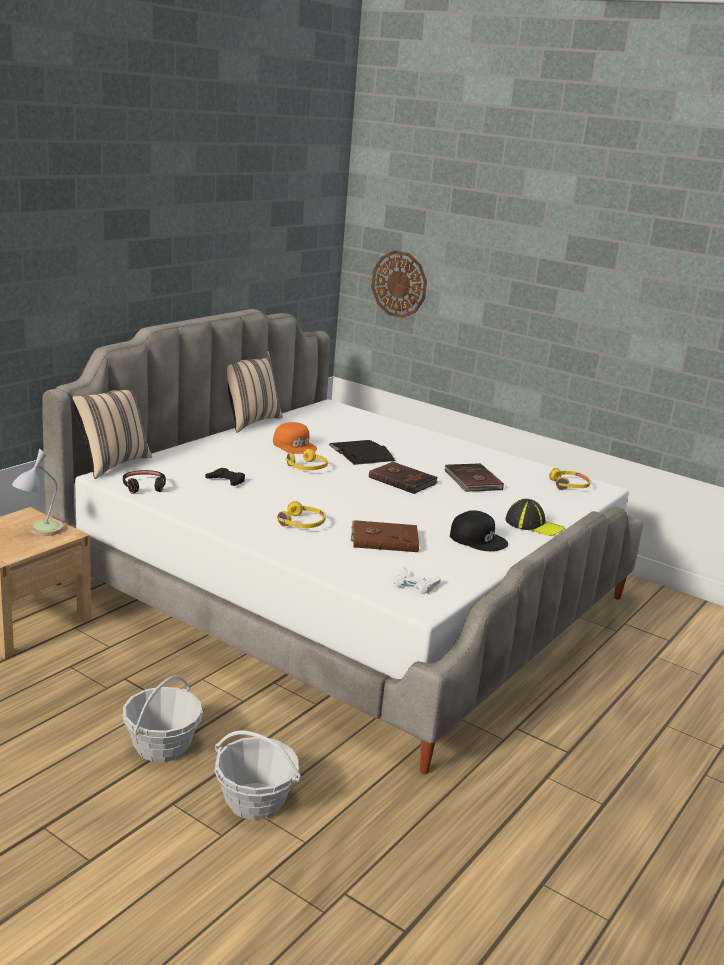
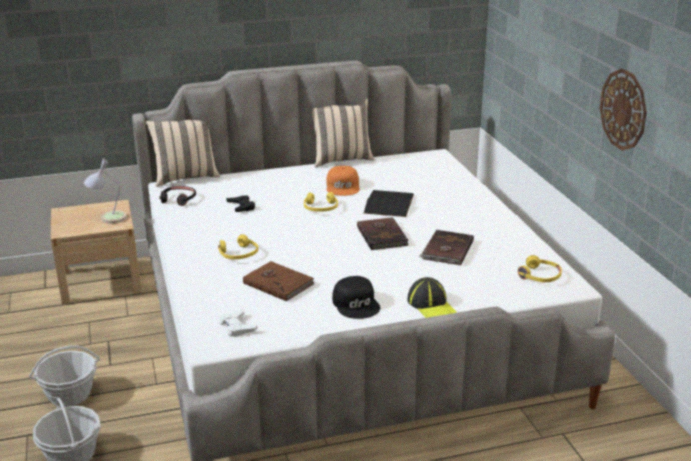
camera: 40 degrees right, 5 degrees up
(399, 284) = (515, 46): wall clock -> wall clock (623, 109)

